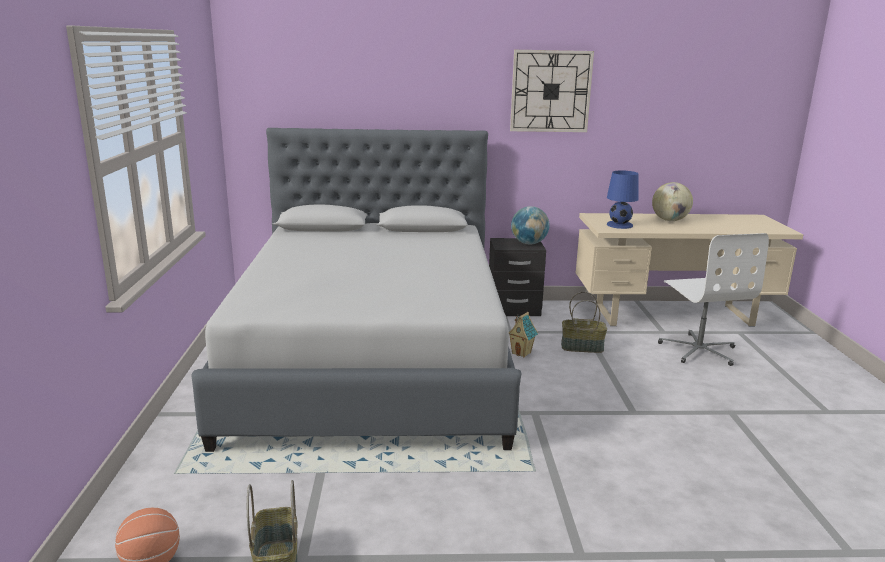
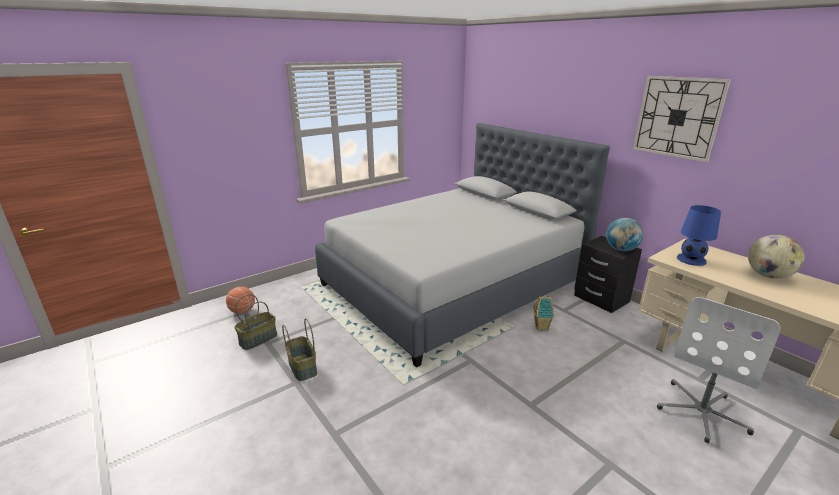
camera: 55 degrees right, 5 degrees up
(582, 347) = (595, 347): basket -> basket (303, 367)

